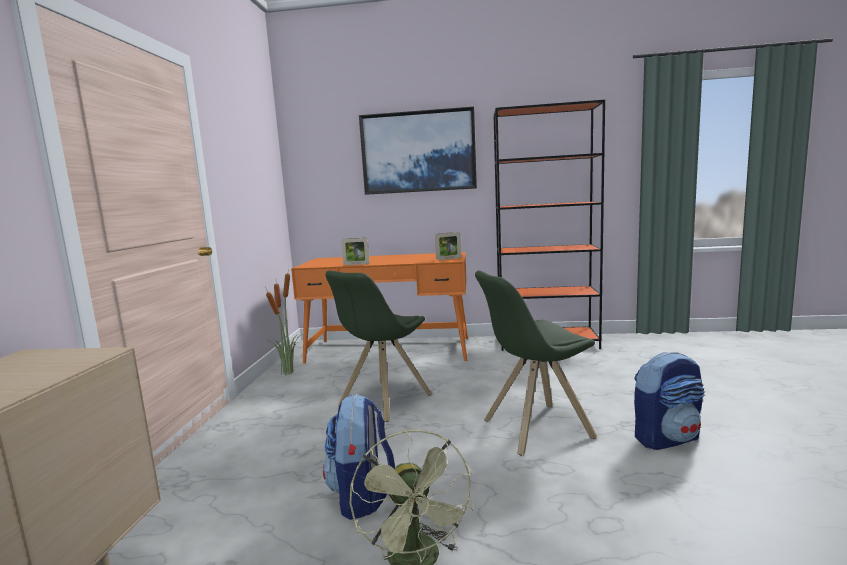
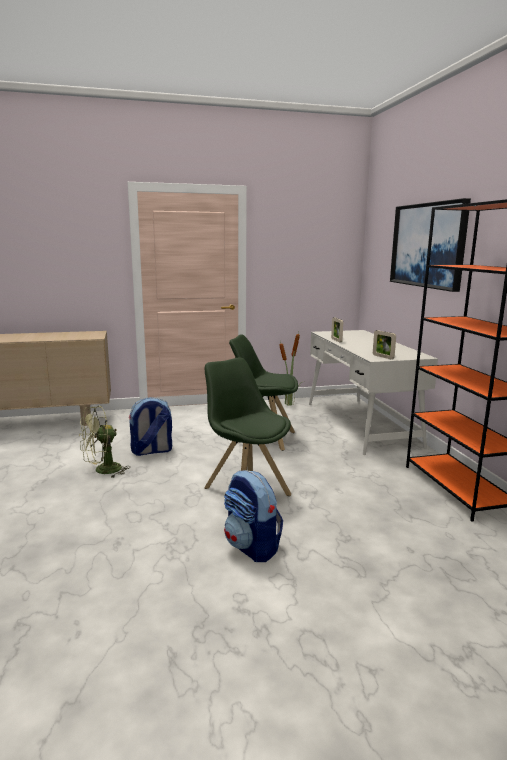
camera: 70 degrees right, 5 degrees up
(389, 350) = (360, 424): orange desk -> white desk

